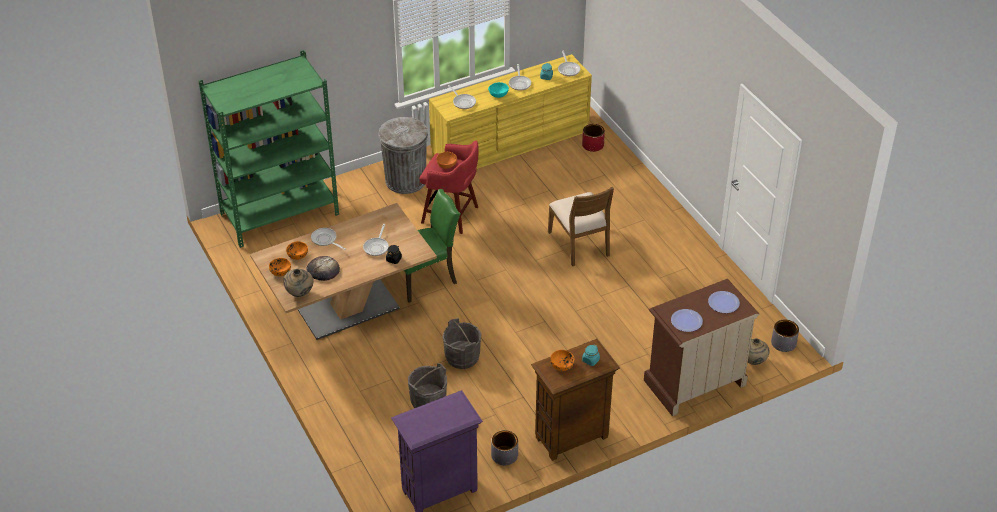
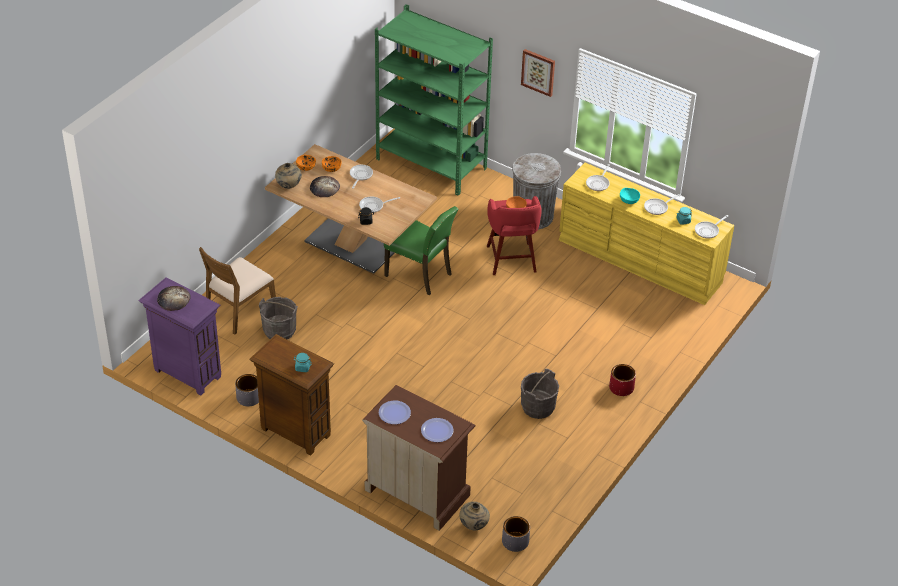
camera: 60 degrees right, 0 degrees up
(355, 50) = (538, 72): none -> picture
(431, 421) = (173, 300): none -> bread
(462, 357) = (343, 331): grey bucket -> grey bucket (538, 407)
(562, 365) = (285, 352): orange bowl -> none
(580, 243) = (541, 354): brown chair -> brown chair (239, 310)
(592, 145) = (686, 315): red planter -> red planter (621, 388)

